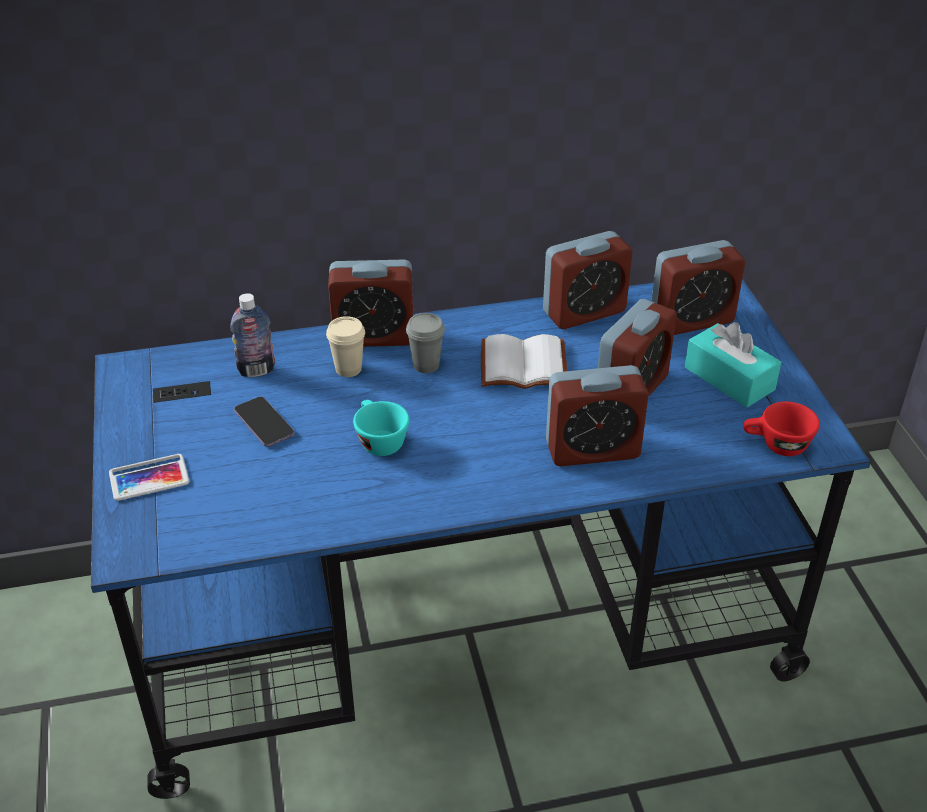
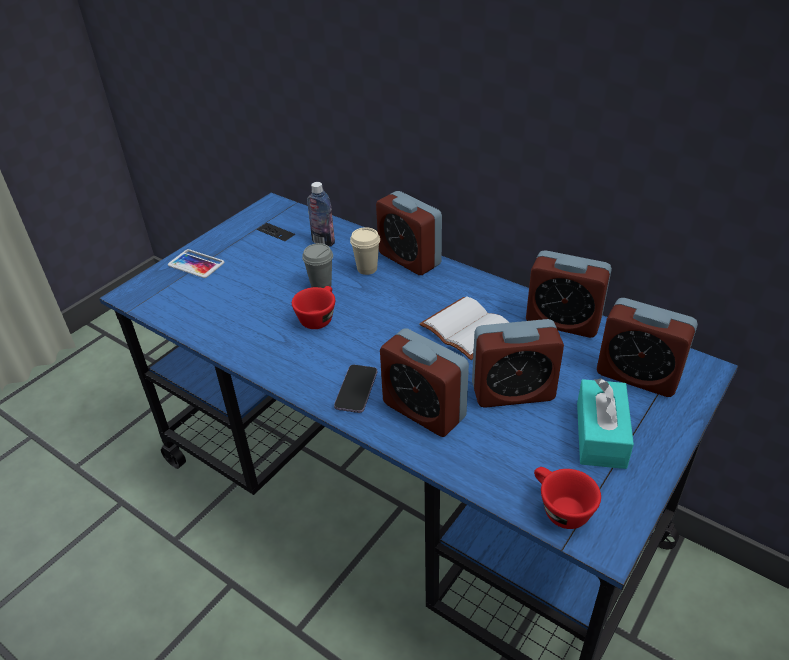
camera: 50 degrees right, 0 degrees up
(264, 423) = (282, 271): phone -> phone (356, 390)
(378, 440) = (318, 317): turquoise cup -> red cup
(426, 365) = (410, 293): grey cup -> grey cup (321, 285)

